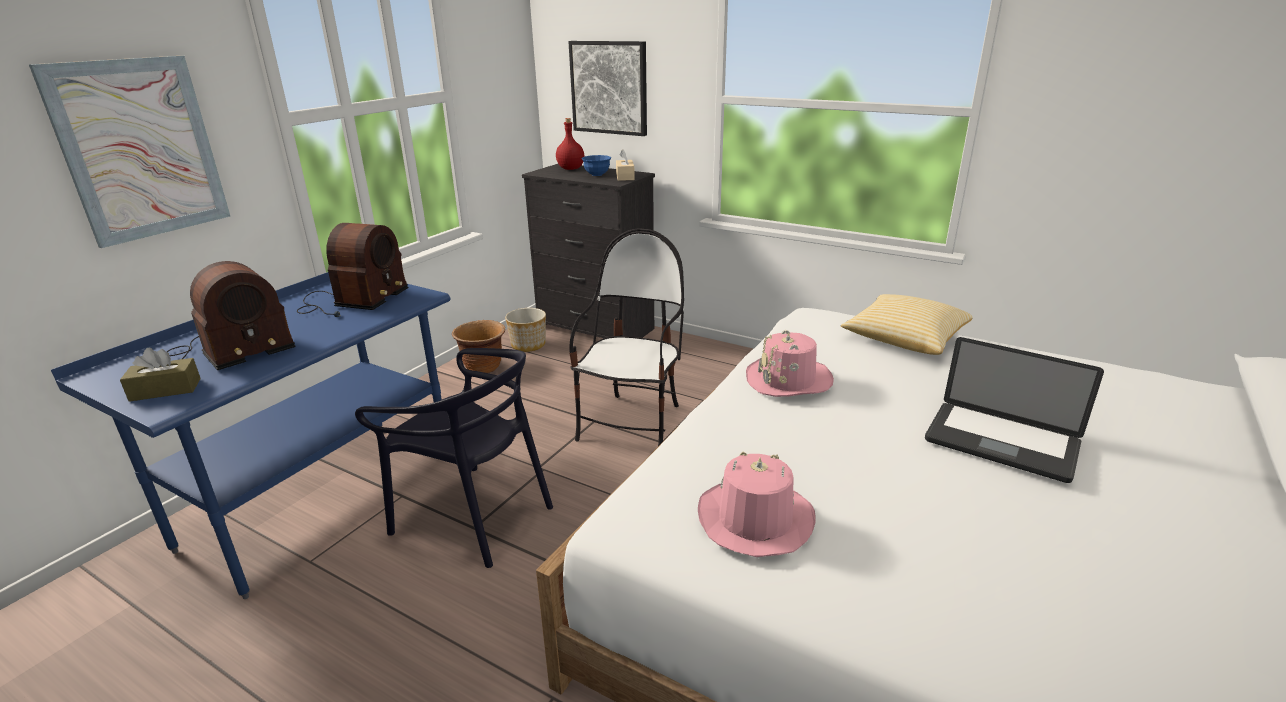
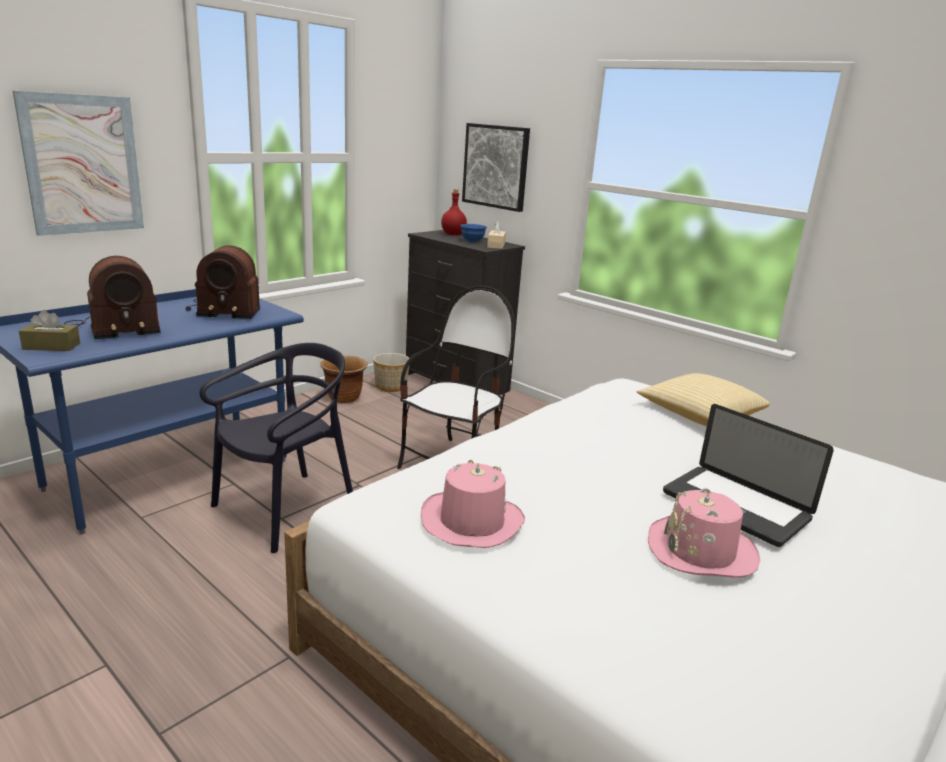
camera: 10 degrees right, 5 degrees down
(352, 301) = (223, 310): radio -> radio turned 60 degrees clockwise
(474, 516) = (285, 509): black chair -> black chair turned 90 degrees counterclockwise
(788, 380) = (568, 428): pink hat -> pink hat (701, 551)

